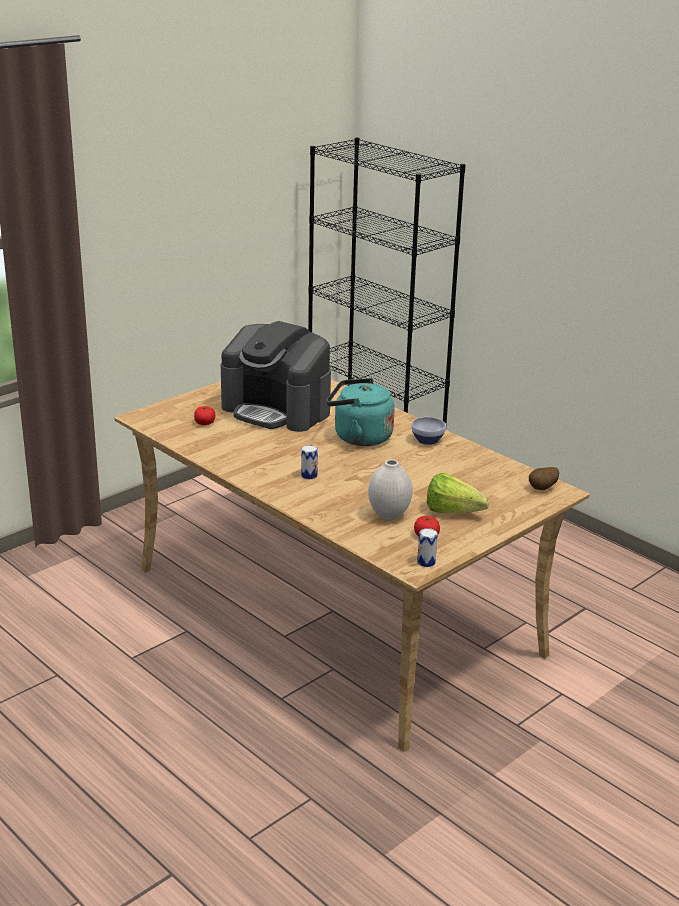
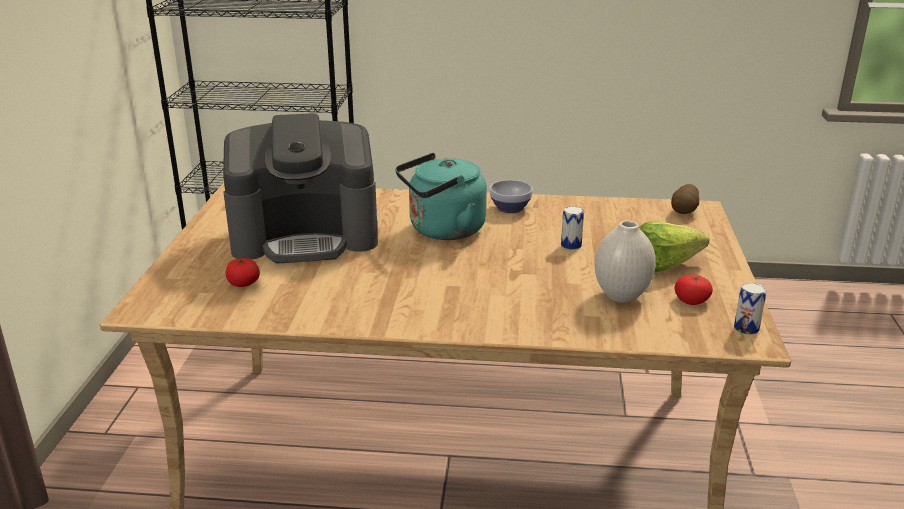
camera: 40 degrees left, 0 degrees up
(309, 475) = (468, 291): can -> can (571, 245)

